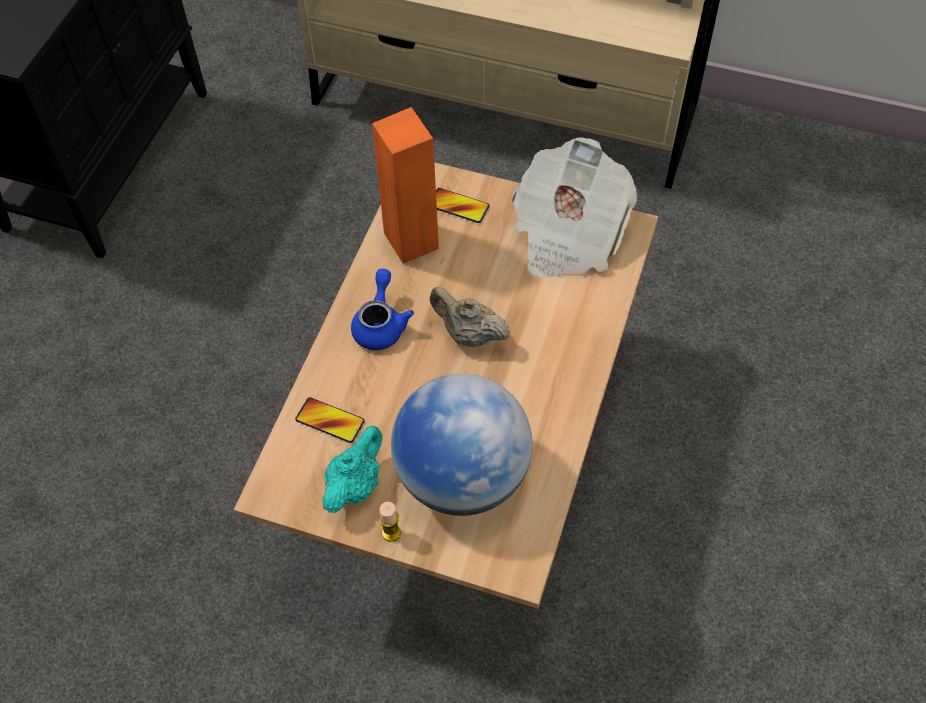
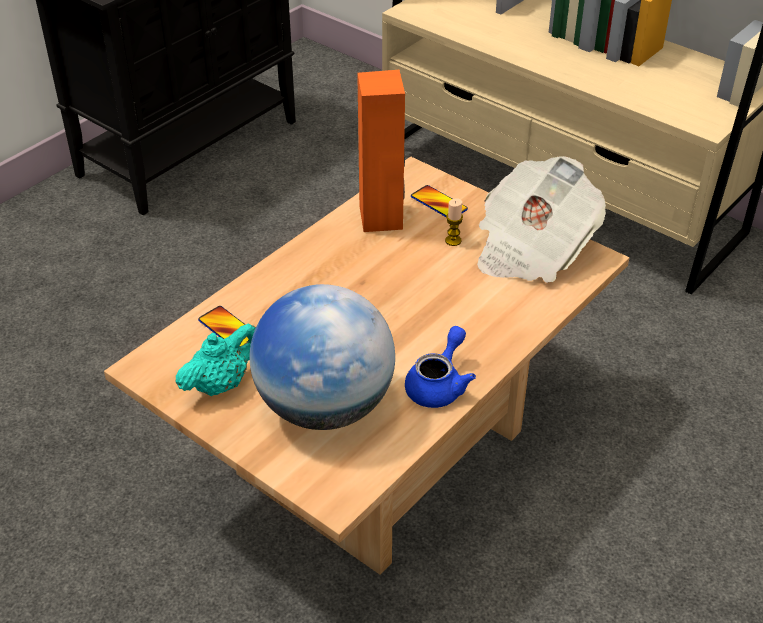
camera: 20 degrees right, 15 degrees down
(381, 324) = (317, 271): blue teapot -> blue teapot (439, 385)
(391, 532) = (232, 431): candle -> candle (453, 240)
(468, 334) = (393, 299): beige teapot -> none

